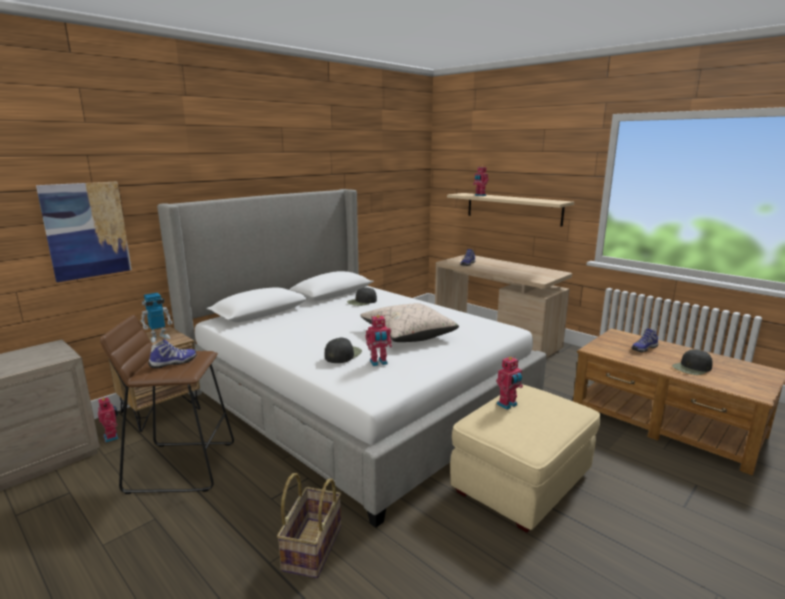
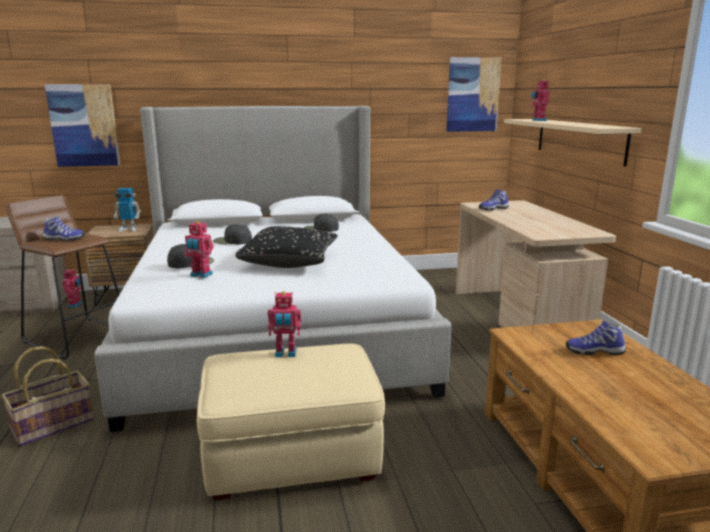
camera: 35 degrees right, 0 degrees up
(408, 334) = (290, 262): beige pillow -> black pillow
(409, 175) = (473, 95): none -> picture
(692, 368) = (617, 393): black cap -> black cap (232, 241)

